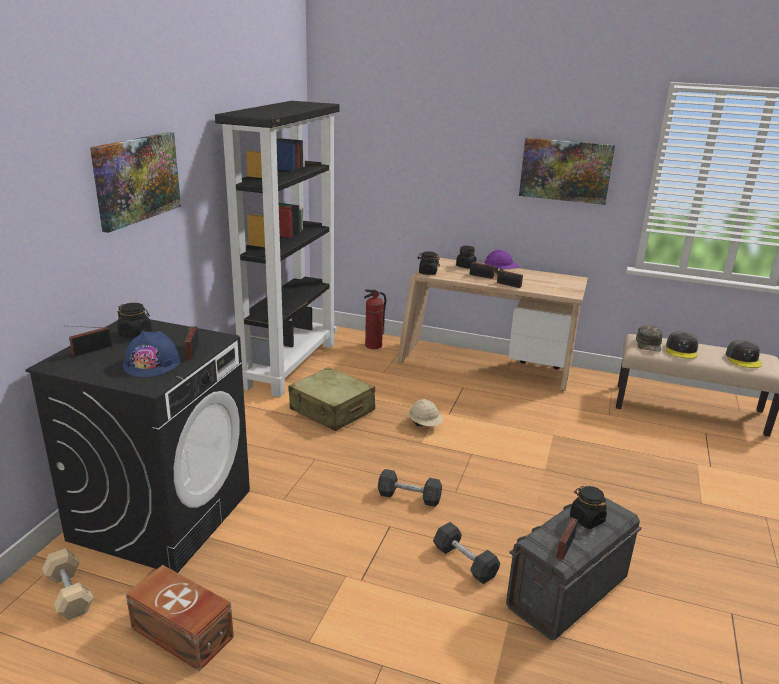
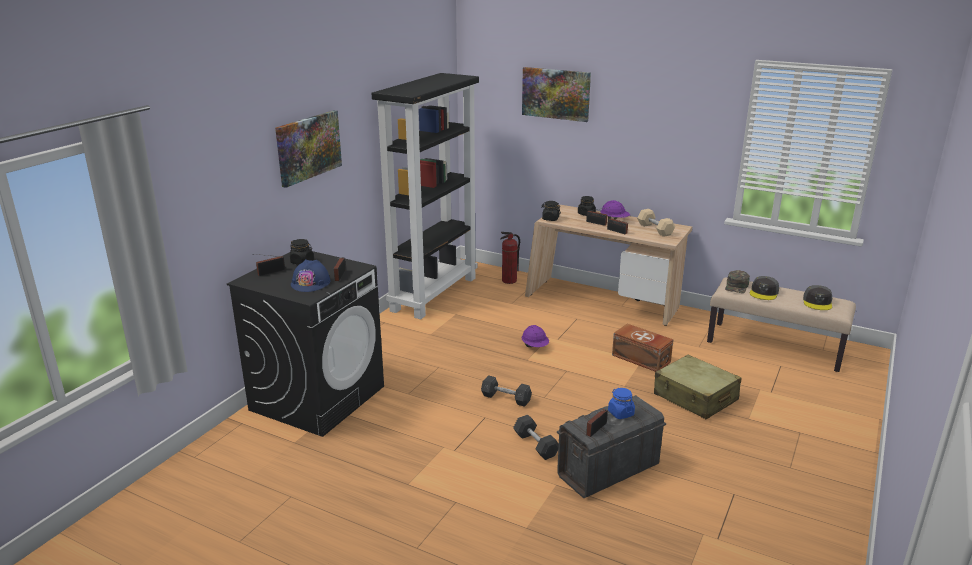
camera: 10 degrees right, 0 degrees up
(69, 593) = (249, 442): beige dumbbell -> beige dumbbell (655, 229)
(182, 634) = (322, 472): brown storage box -> brown storage box (641, 359)
(332, 410) = (461, 331): beige suitcase -> beige suitcase (695, 397)
(425, 425) = (535, 346): beige hard hat -> purple hard hat
(565, 170) = (670, 133): picture -> picture (556, 94)
(586, 519) = (620, 413): black jar -> blue jar

